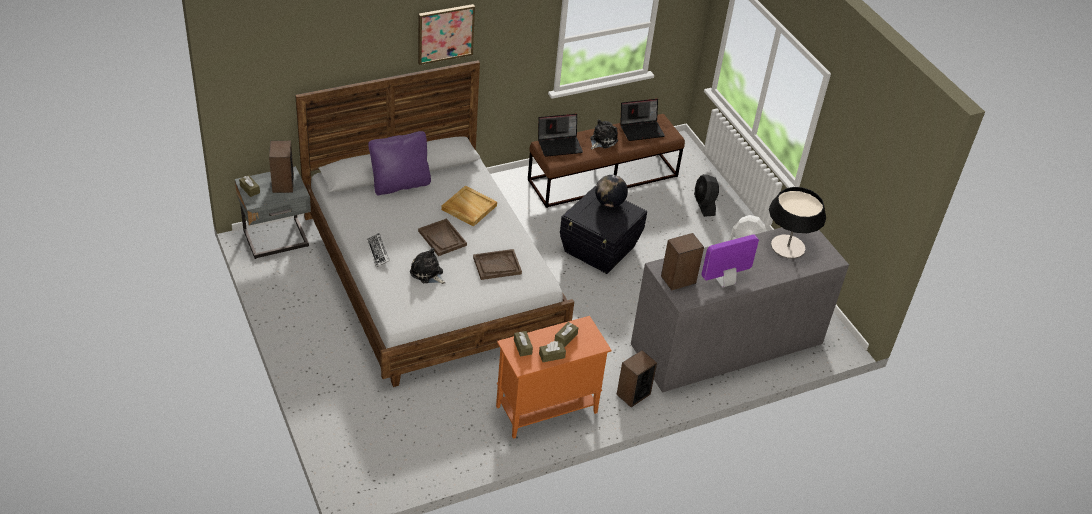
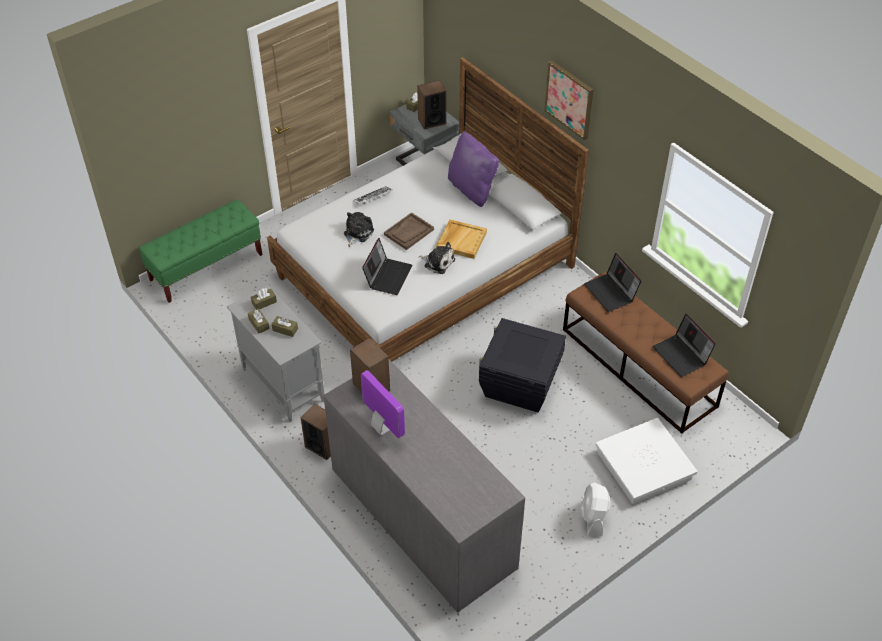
camera: 80 degrees right, 5 degrees up
(348, 447) = (206, 267): none -> green bench
(497, 265) = (388, 276): brown tray -> laptop
(545, 410) = (282, 383): orange cabinet -> grey cabinet
(602, 140) = (640, 325): plush toy -> plush toy (438, 262)
(609, 203) = (540, 351): globe -> none
(704, 205) = (643, 466): black fan -> white storage box
(788, 246) = (464, 478): table lamp -> none

